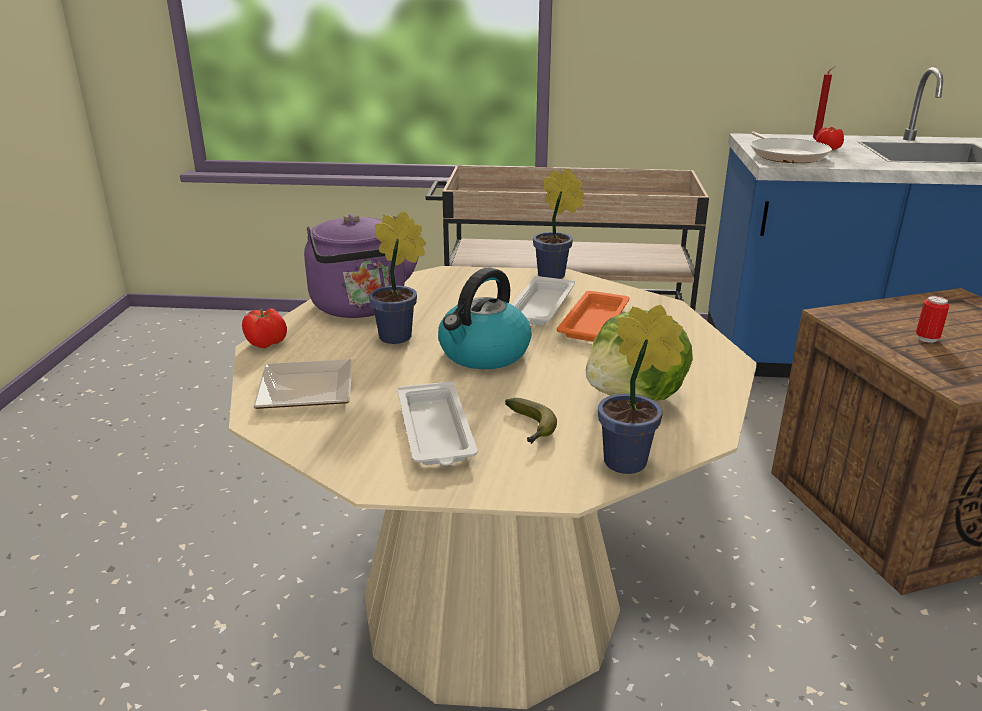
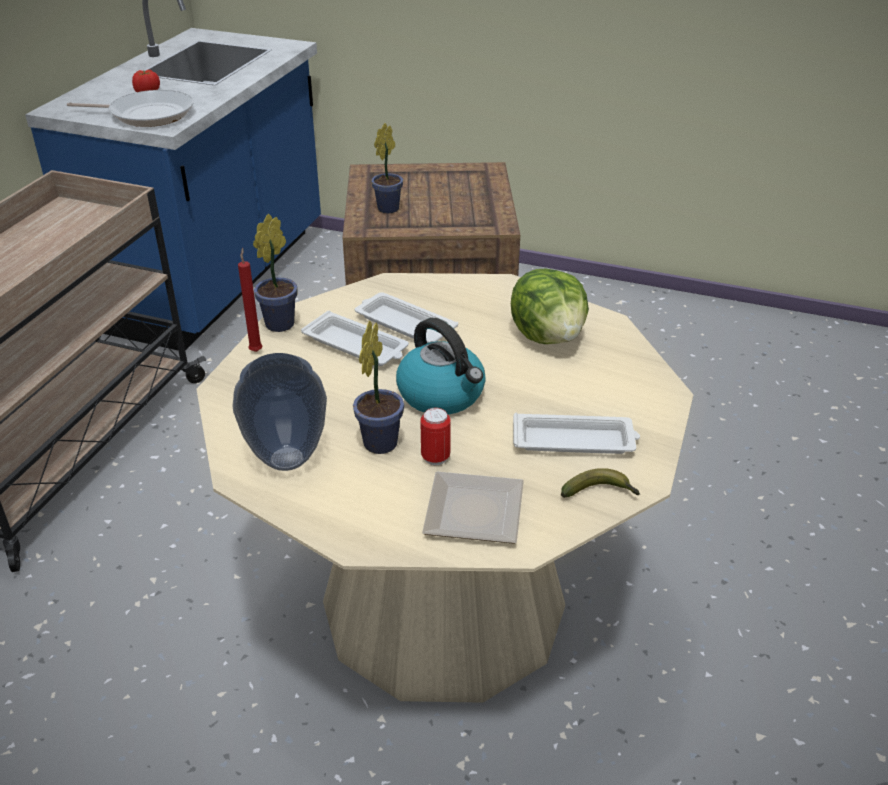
camera: 75 degrees left, 10 degrees up
(267, 343) = (350, 538): tomato -> none
(362, 308) = (288, 459): purple kettle -> vase
(531, 429) = (582, 393): banana -> banana (600, 493)
(594, 321) = (403, 324): orange tray -> white tray
(631, 463) = (638, 360): potted plant -> potted plant (390, 207)
(817, 140) = (111, 87): red candle -> red candle (256, 350)
(927, 338) = (424, 209): can -> can (435, 458)

